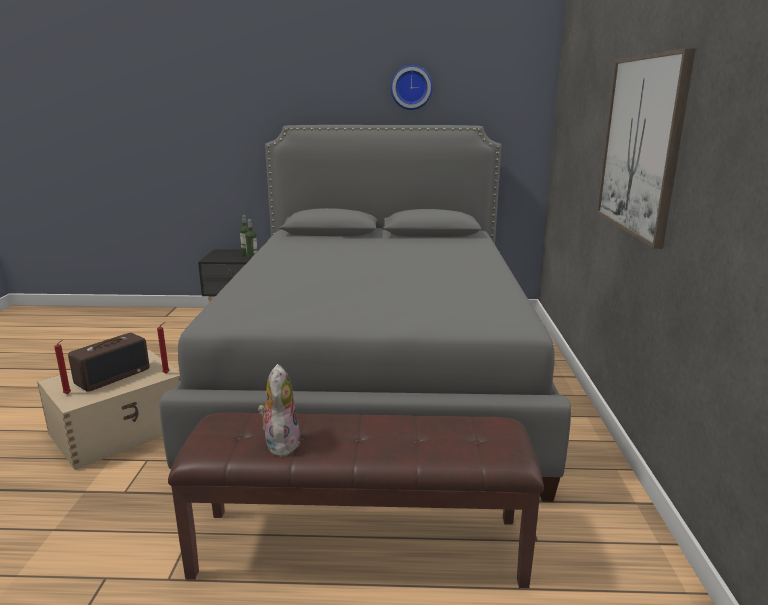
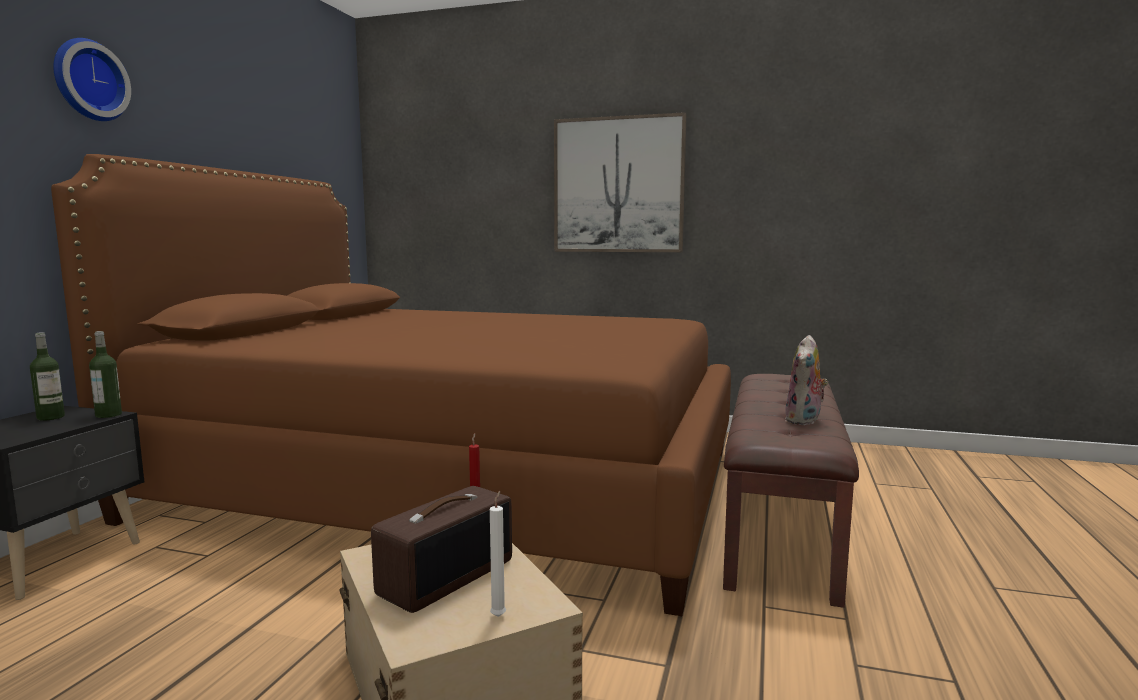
camera: 75 degrees left, 10 degrees down
(68, 394) = (499, 615): red candle -> white candle
(113, 376) = (446, 576): radio -> radio turned 75 degrees clockwise
(280, 443) = (804, 421): plush toy -> plush toy turned 75 degrees counterclockwise
(376, 376) = (454, 483): grey bed -> brown bed
(411, 87) = (243, 123): wall clock -> wall clock (88, 80)

